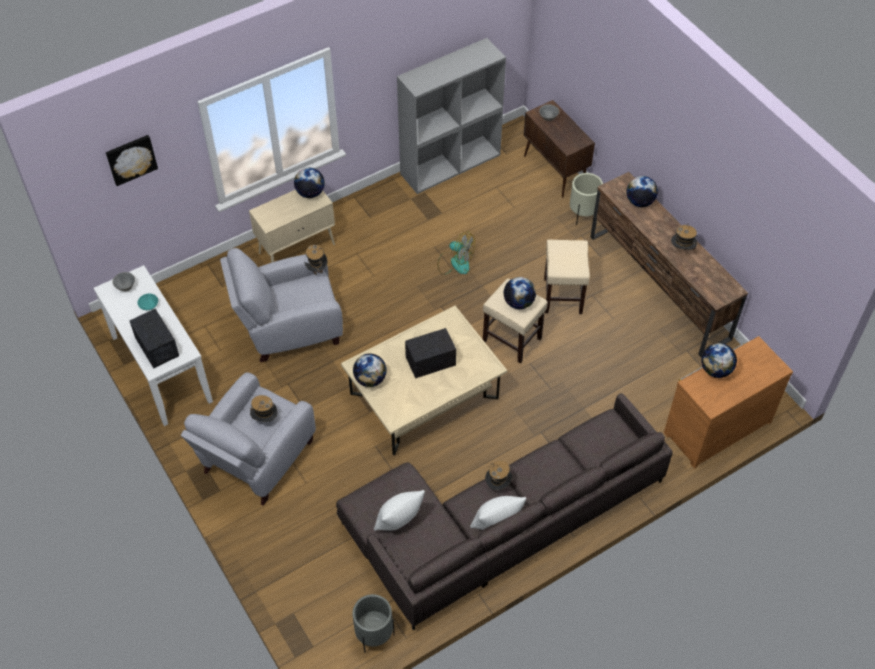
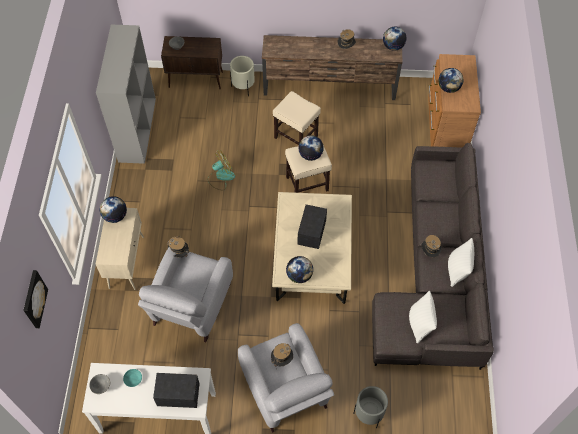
camera: 55 degrees left, 5 degrees up
(374, 635) = (470, 395): grey planter -> grey planter (368, 414)
(640, 201) = (292, 44): globe -> globe (393, 46)

